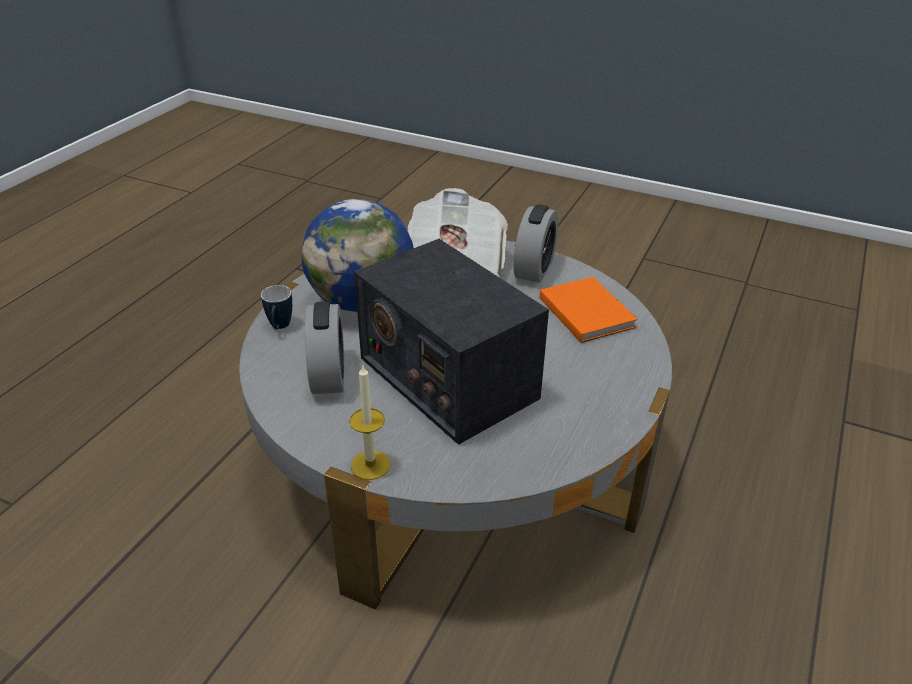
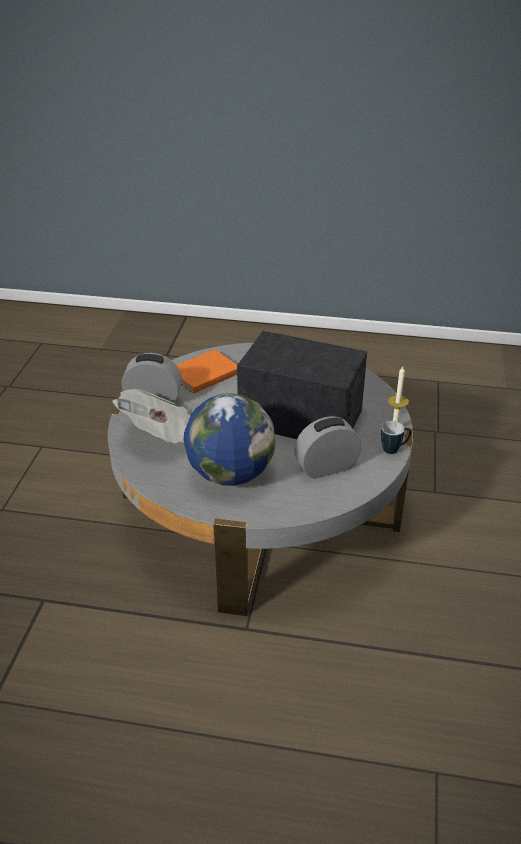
camera: 105 degrees left, 0 degrees up
(279, 327) = (283, 508): mug -> mug (394, 449)
(447, 377) = (301, 418): radio -> radio turned 105 degrees counterclockwise

